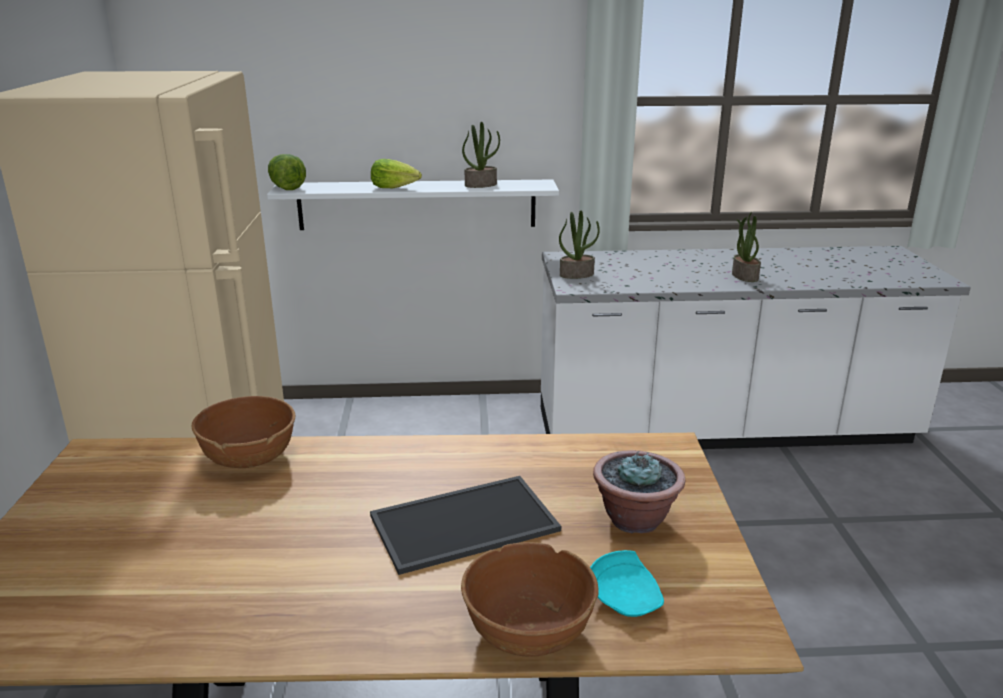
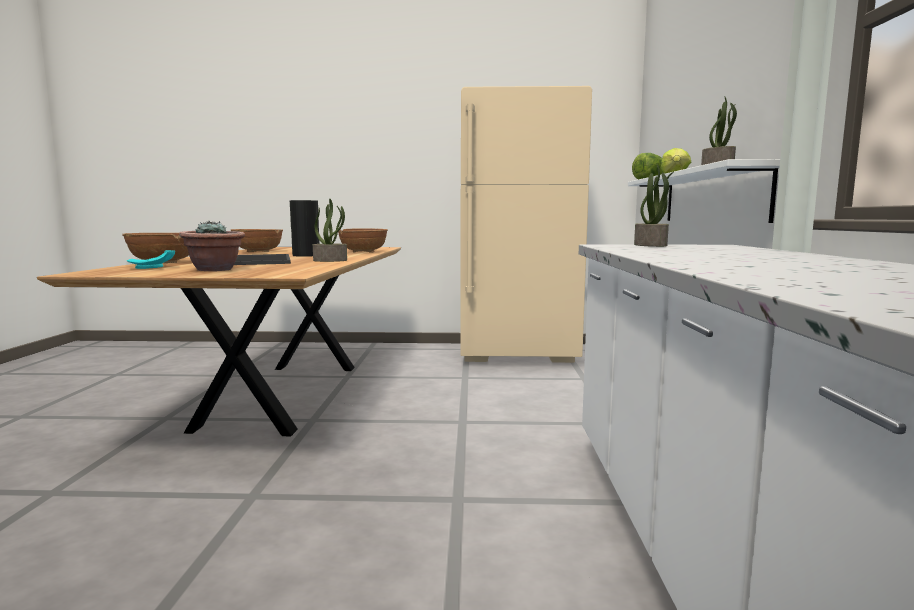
camera: 95 degrees right, 15 degrees down
(182, 604) = (258, 251): none -> brown bowl
(335, 504) = (306, 255): none -> vase
(744, 276) = (724, 262): potted plant -> potted plant (330, 260)

